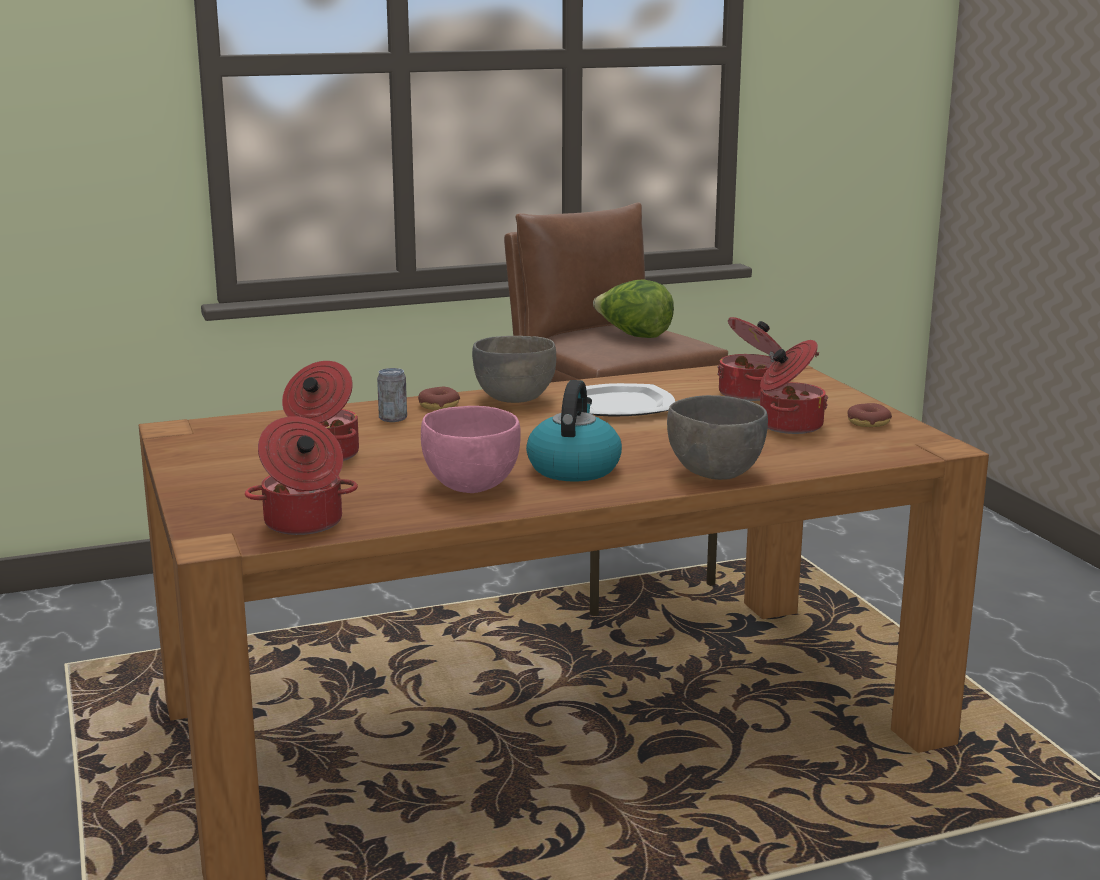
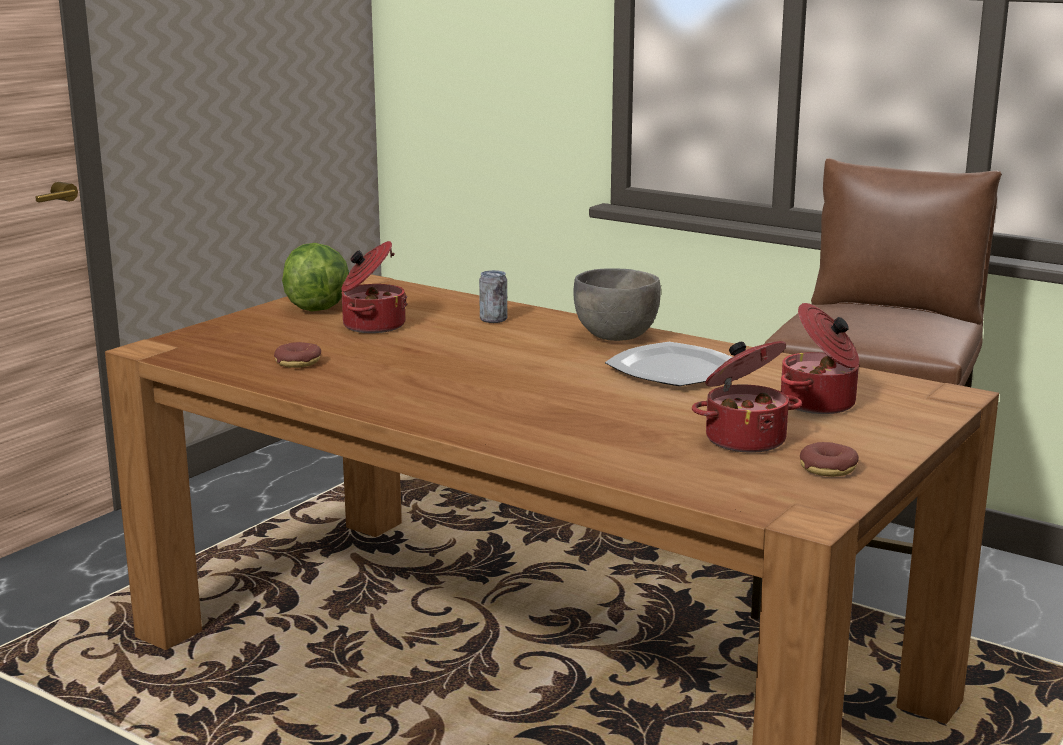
camera: 55 degrees right, 0 degrees up
(303, 523) = (218, 357): cooking pot -> none
(439, 405) = (552, 322): donut -> donut (298, 363)
(471, 485) = (369, 377): pink bowl -> none
(573, 468) = (465, 395): kettle -> none
(633, 336) = (893, 323): lettuce -> lettuce (317, 306)
(714, 473) = (536, 442): grey bowl -> none

